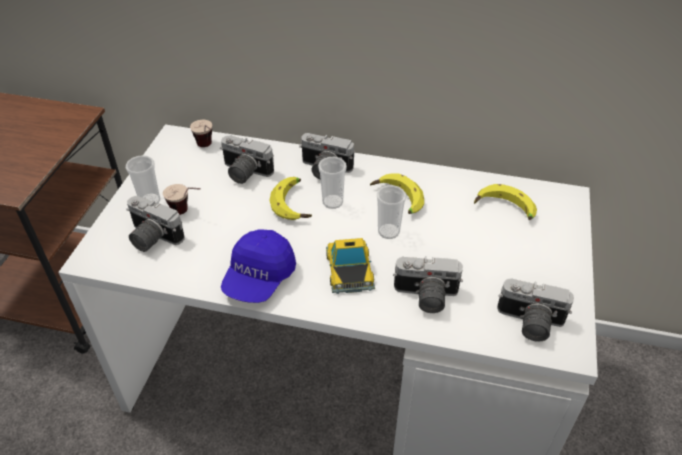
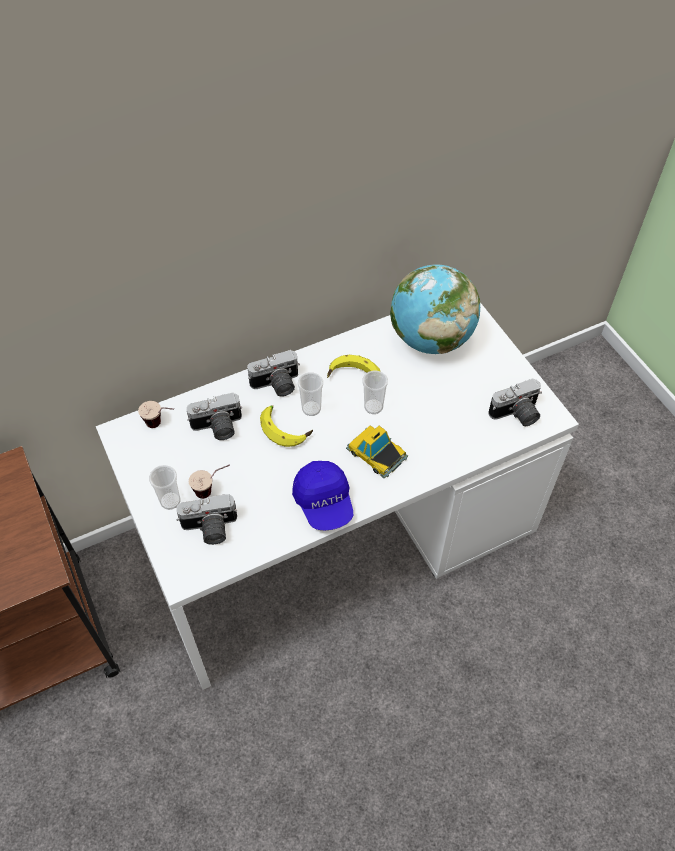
camera: 40 degrees left, 10 degrees up
(425, 297) = (442, 439): camera -> none
(504, 209) = (430, 339): banana -> globe

